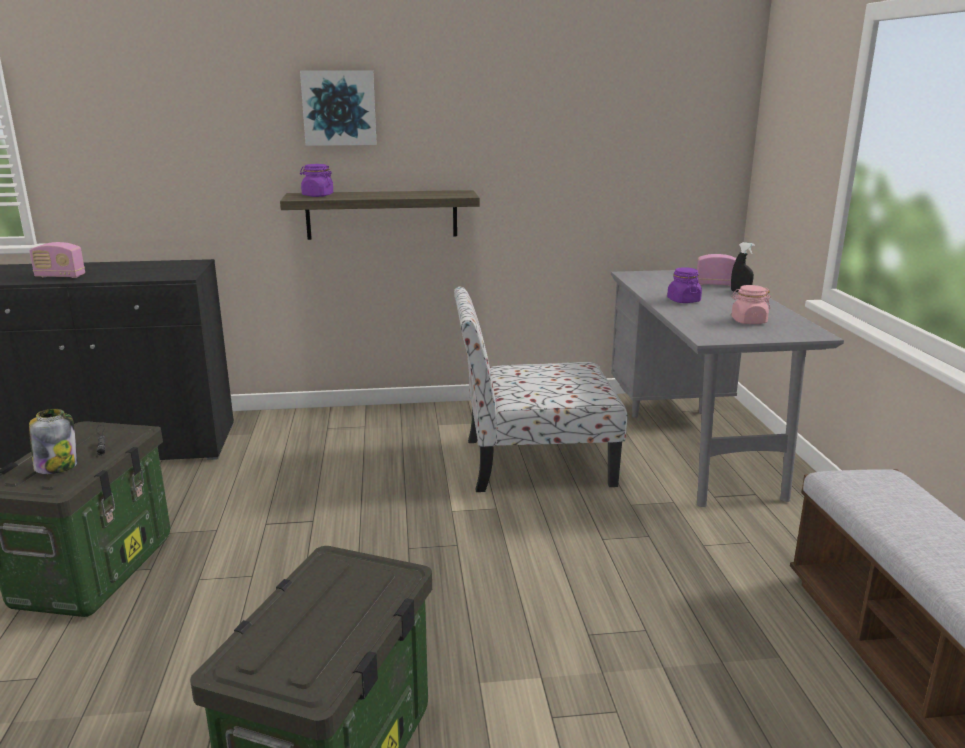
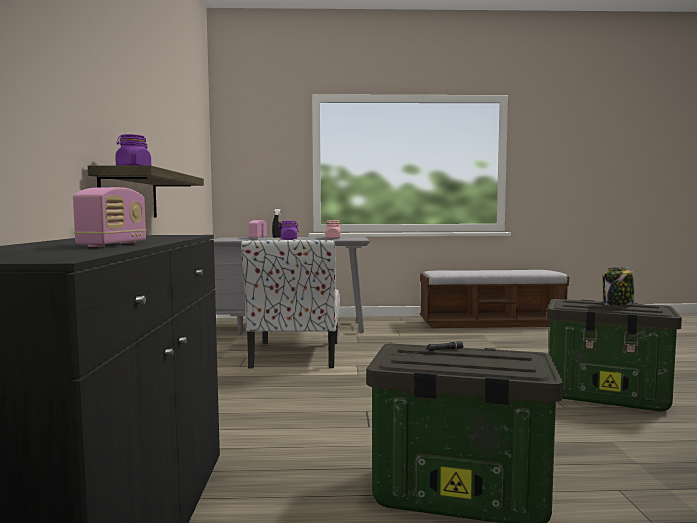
camera: 85 degrees left, 15 degrees down
(57, 466) = (490, 357): jar -> jar (618, 305)
(339, 108) = (110, 85): picture -> none

